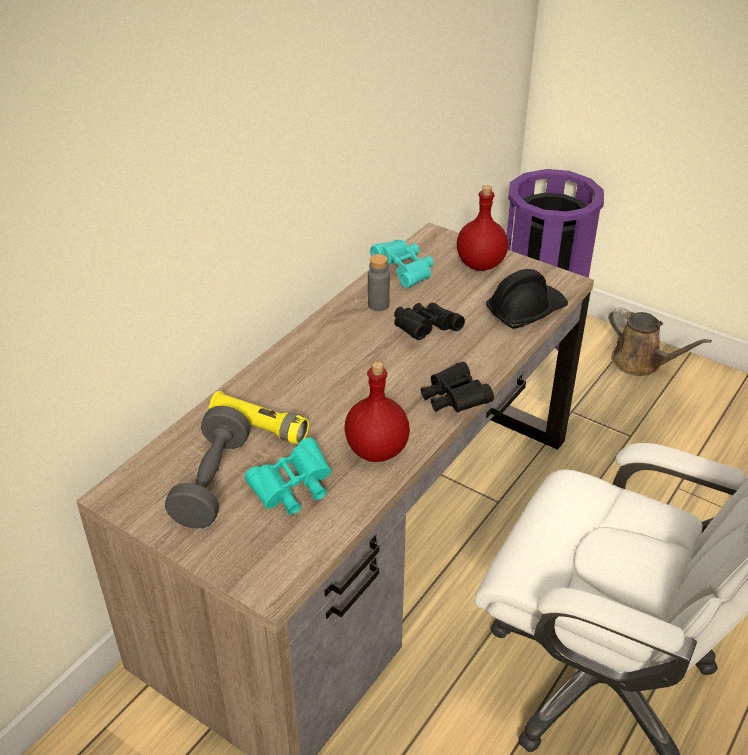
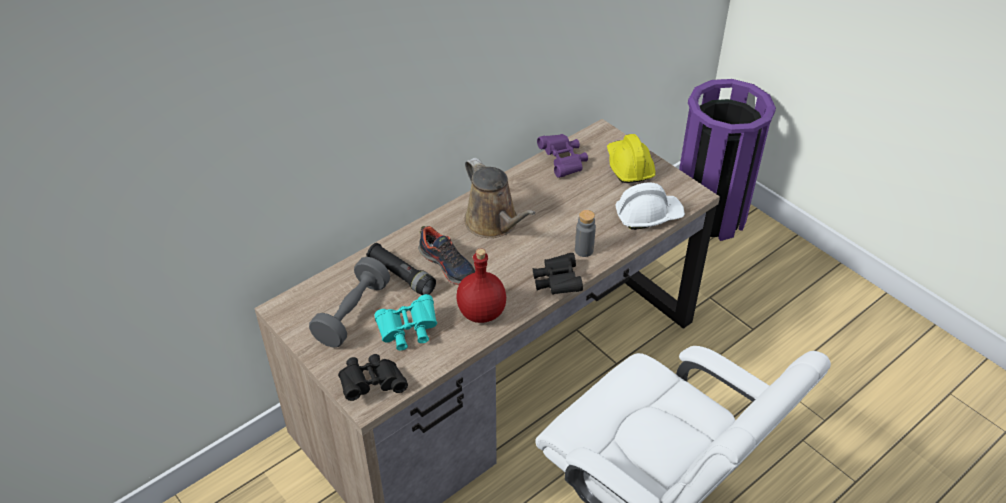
camera: 15 degrees right, 5 degrees up
(259, 427) = (401, 276): yellow flashlight -> black flashlight
(313, 404) = (448, 265): none -> shoe
(378, 305) = (530, 189): grey bottle -> grey bottle (584, 250)
(405, 272) = (563, 162): turquoise binoculars -> purple binoculars
(425, 330) = (558, 218): black binoculars -> black binoculars (372, 384)
(480, 265) = (629, 166): red bottle -> yellow hard hat
(525, 311) = (648, 215): black hard hat -> white hard hat
(640, 363) = (789, 264): brown watering can -> brown watering can (494, 223)

